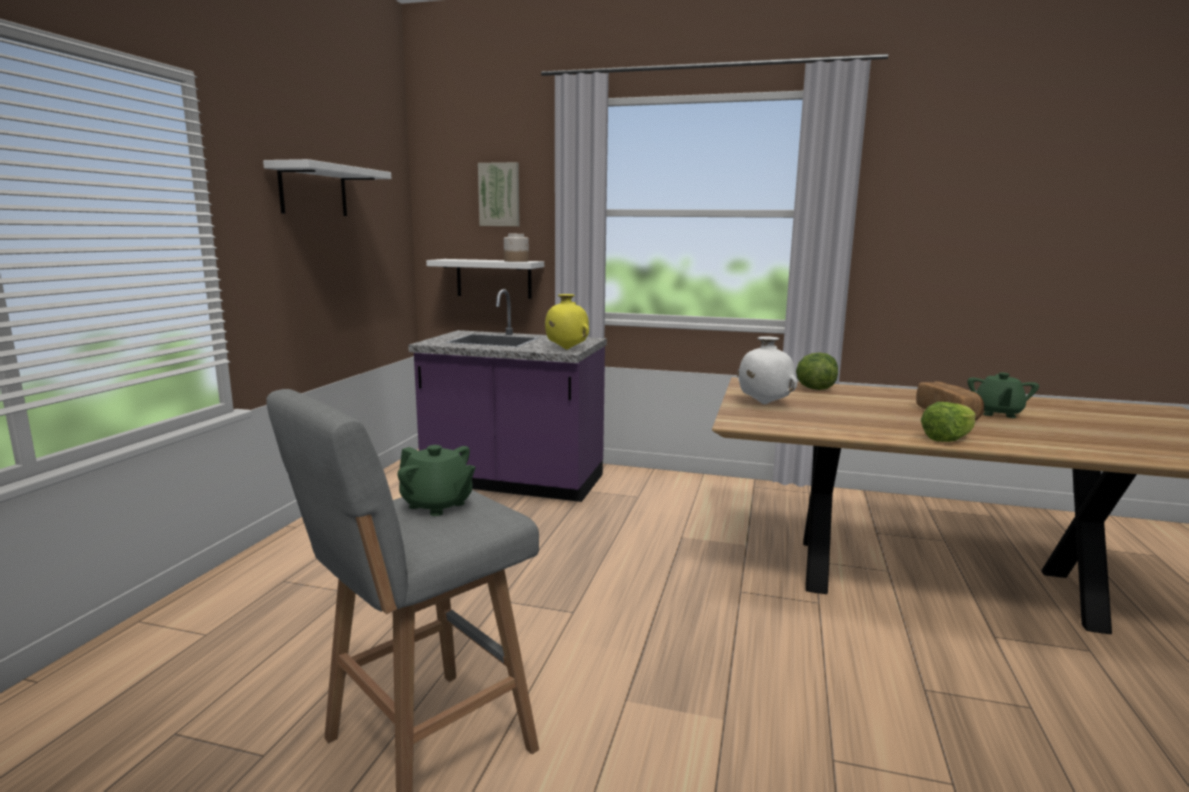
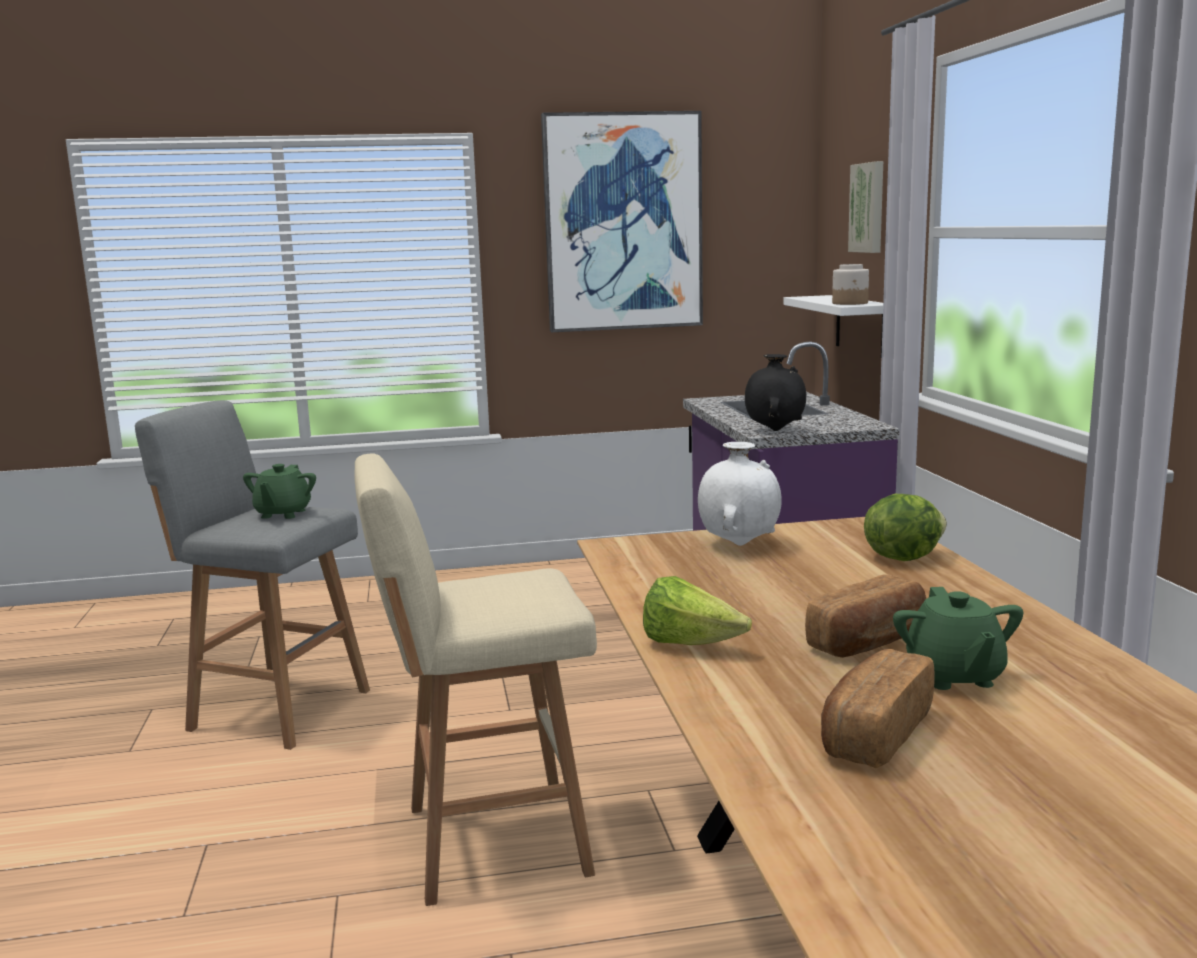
camera: 65 degrees right, 0 degrees up
(313, 191) = (623, 222): white shelf -> picture
(566, 349) = (774, 430): yellow vase -> black vase
(779, 667) = (489, 841): none -> beige stool
(997, 413) = (954, 676): green teapot -> green teapot turned 90 degrees counterclockwise
(1073, 434) = (874, 734): none -> bread

